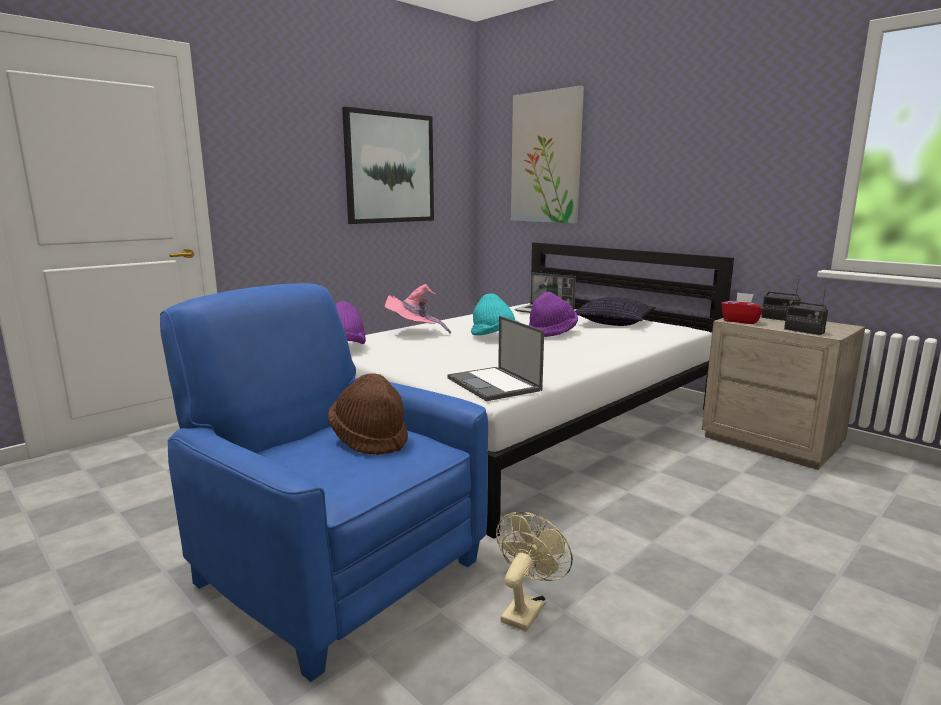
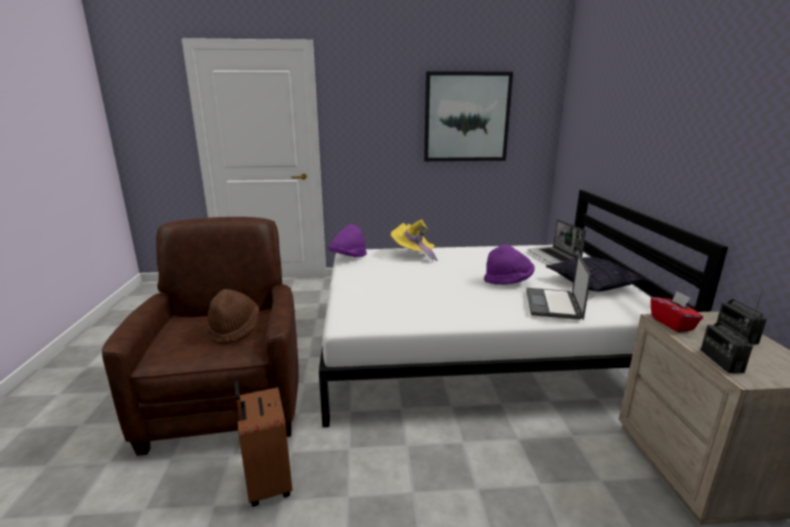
camera: 40 degrees right, 5 degrees up
(335, 570) = (227, 401): blue armchair -> brown armchair
(414, 333) = (413, 255): pink hat -> yellow hat
(494, 337) = (456, 273): turquoise hat -> none
(494, 384) = (367, 315): laptop -> laptop (553, 304)
(526, 608) = (267, 484): beige fan -> brown suitcase
(546, 158) = (603, 110): picture -> none

